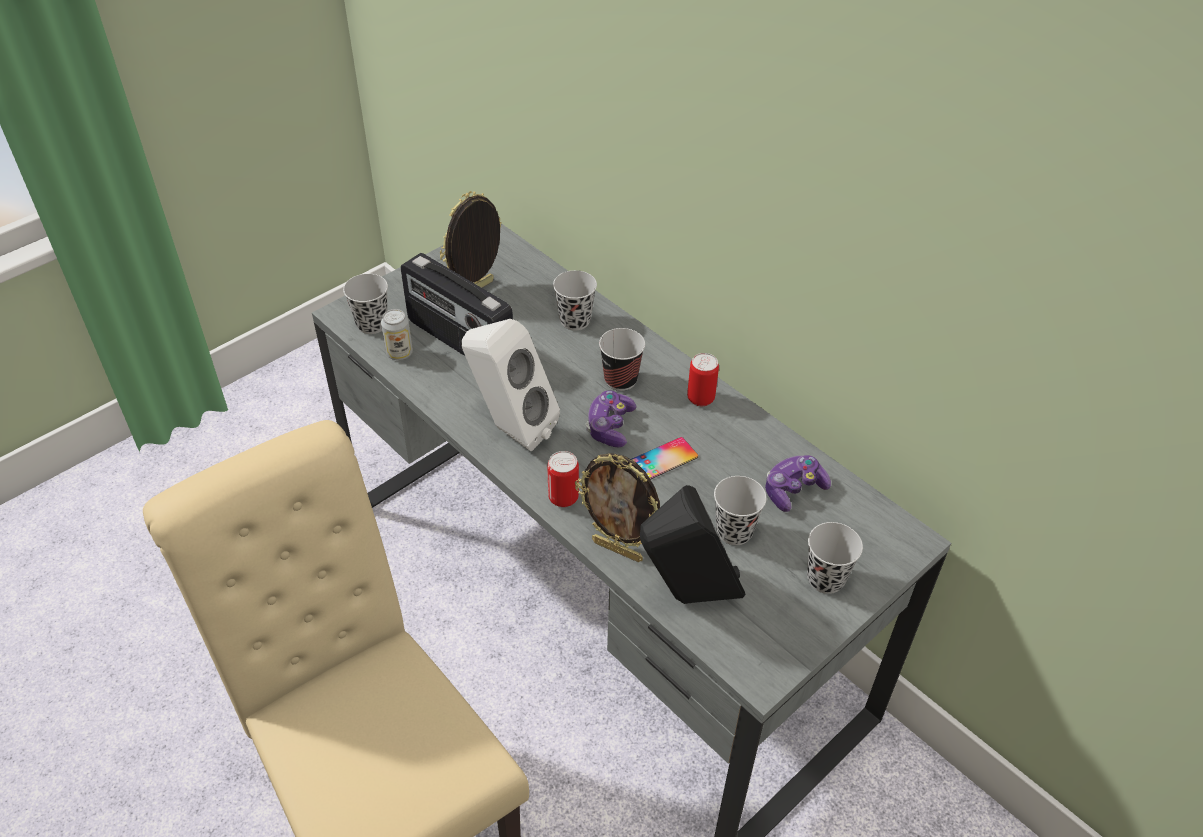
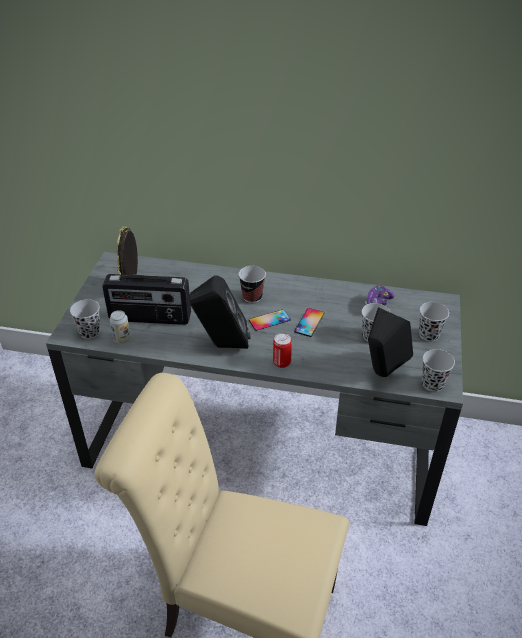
camera: 35 degrees left, 5 degrees down
(510, 429) = (222, 345): white speaker -> black speaker
(575, 320) = (200, 281): black cup -> black cup (432, 384)
(610, 426) = (269, 320): game controller -> phone
(618, 550) = (331, 371): picture frame -> none
(700, 398) = (298, 287): can -> none

